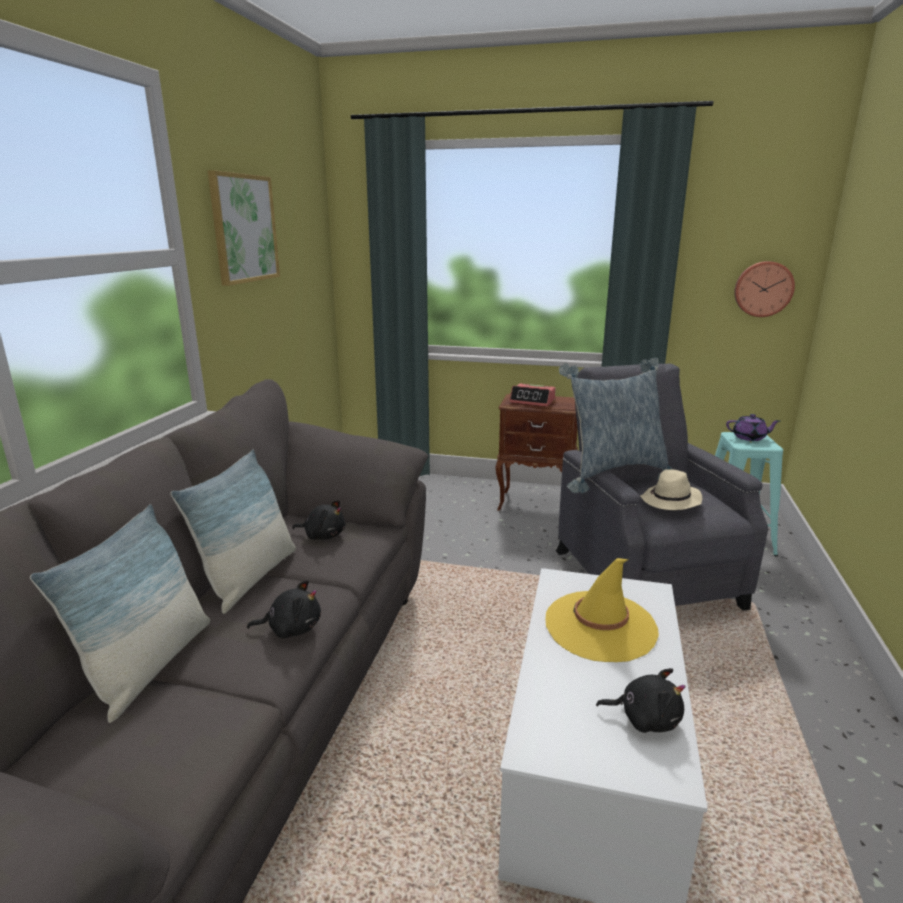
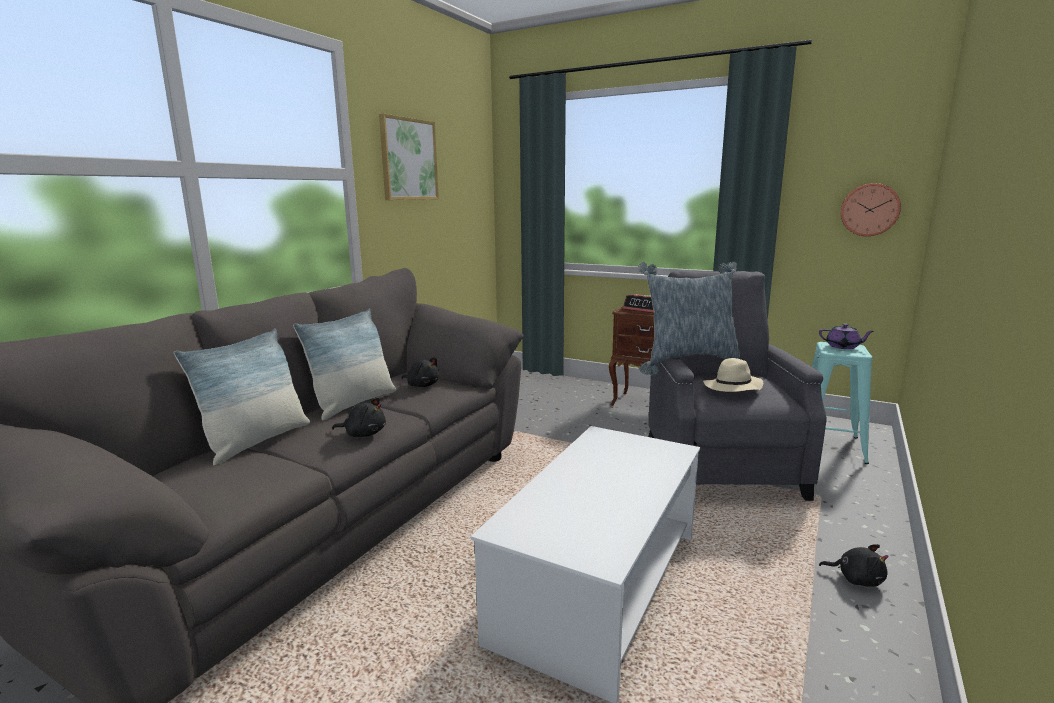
camera: 15 degrees right, 5 degrees down
(600, 626) = (614, 466): yellow hat -> none
(645, 718) = (609, 525): black plush toy -> black plush toy (856, 578)

